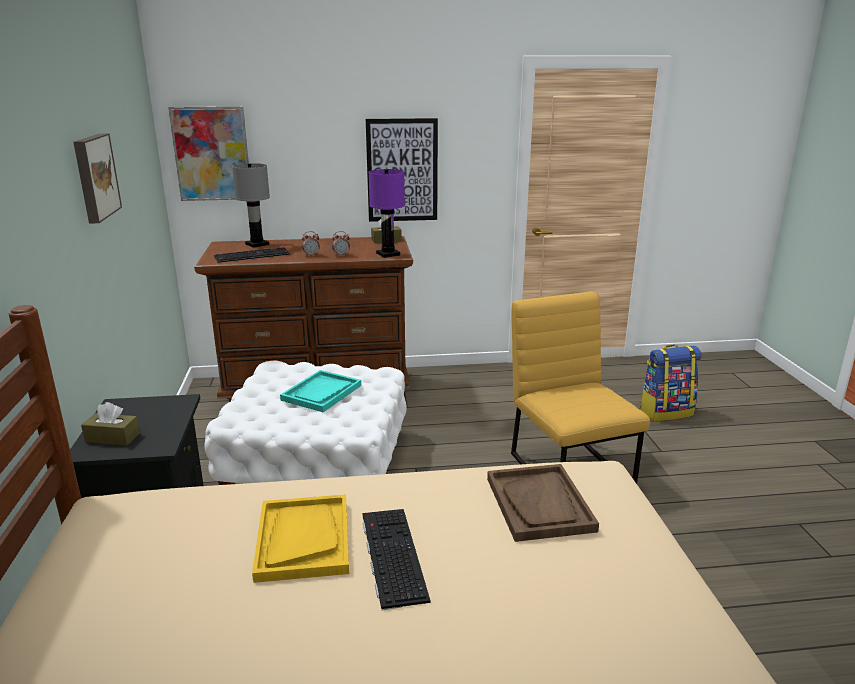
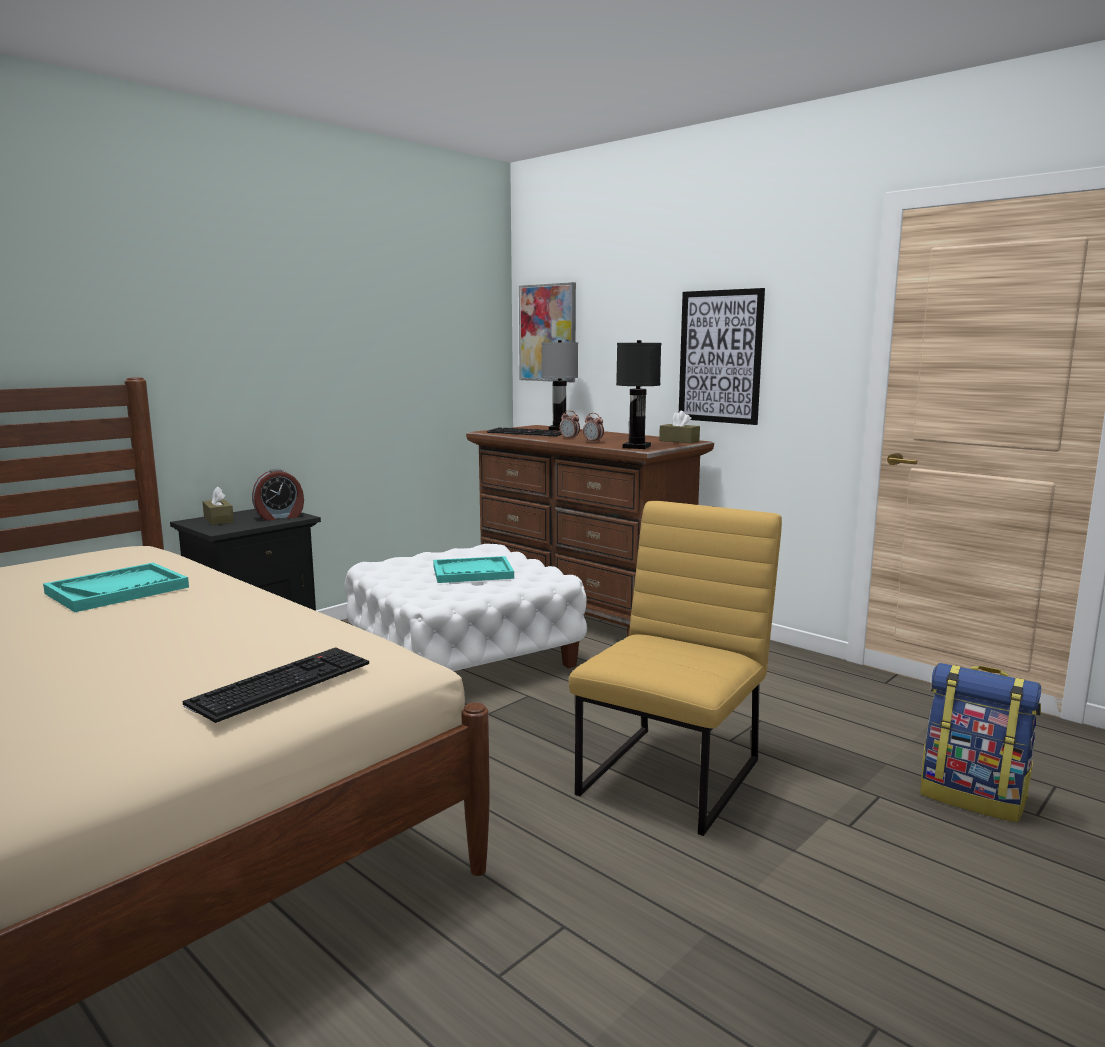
camera: 50 degrees right, 10 degrees down
(94, 177) = (339, 320): picture -> none
(162, 409) = (280, 517): none -> alarm clock
(303, 539) = (118, 590): yellow tray -> turquoise tray
(388, 254) = (636, 447): purple table lamp -> black table lamp
(391, 555) = (114, 616): keyboard -> keyboard (282, 682)
(539, 504) = (261, 642): brown tray -> none

